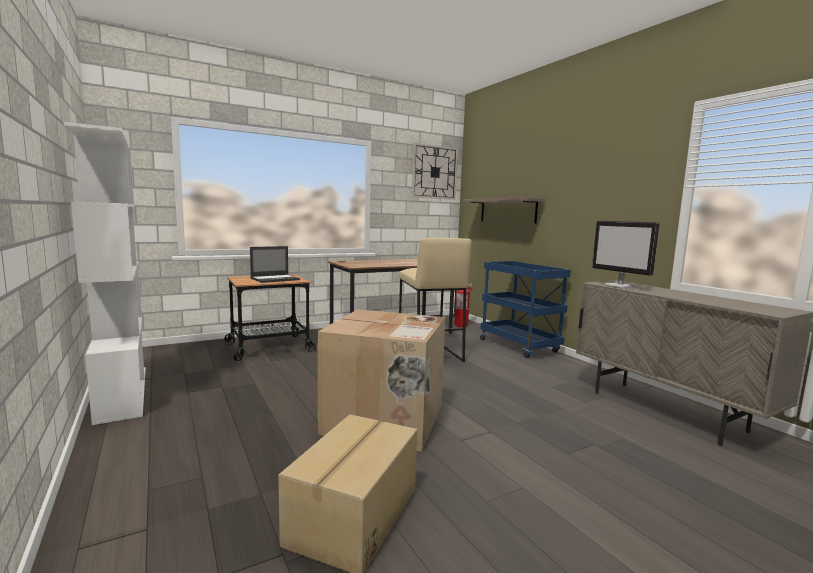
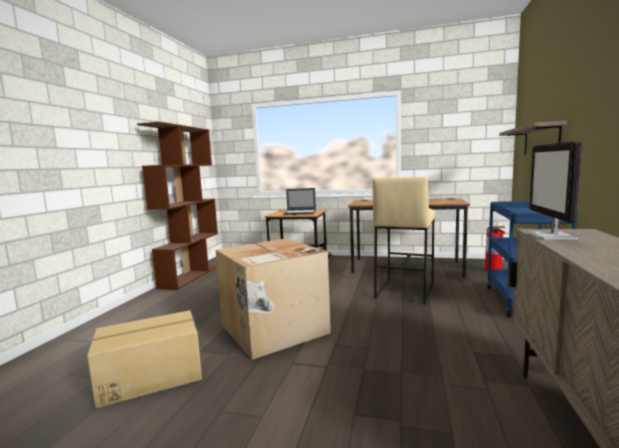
camera: 45 degrees right, 0 degrees up
(121, 392) = (191, 276): white bookcase -> brown bookcase
(434, 172) = (476, 108): wall clock -> none

